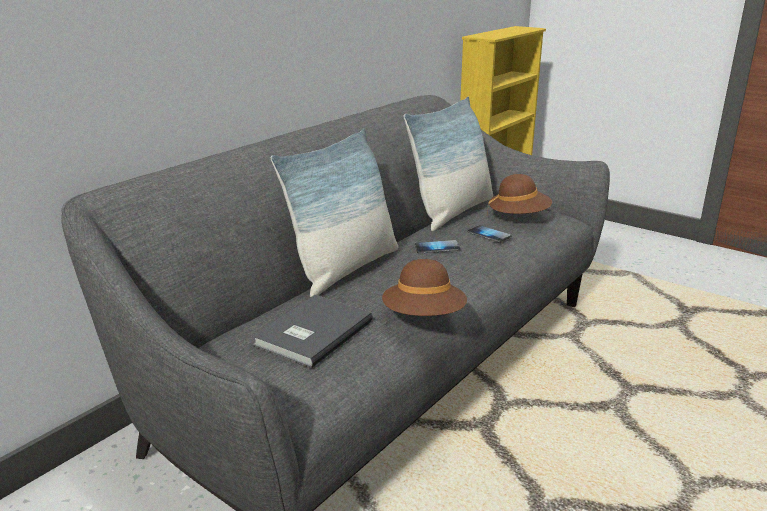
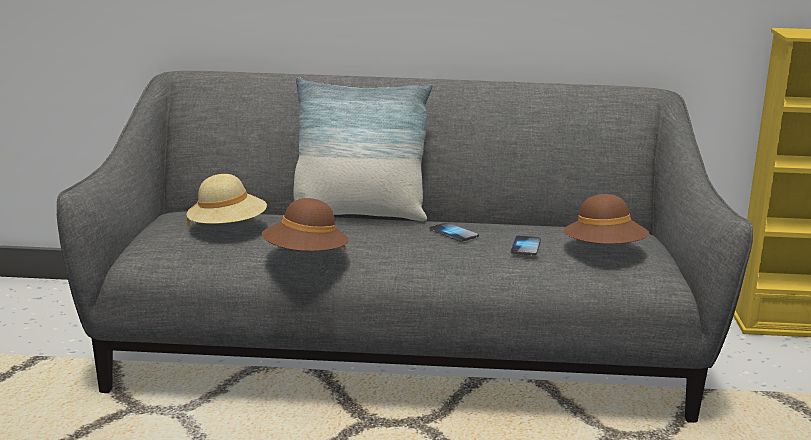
camera: 55 degrees right, 5 degrees down
(310, 333) = (227, 228): grey book -> beige hat
(452, 212) = (566, 224): pillow -> none

